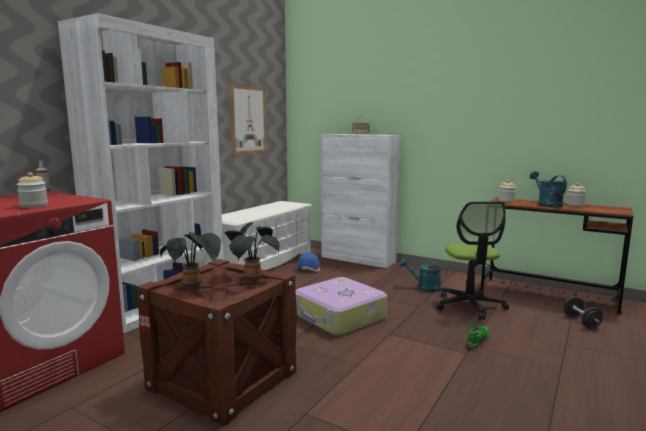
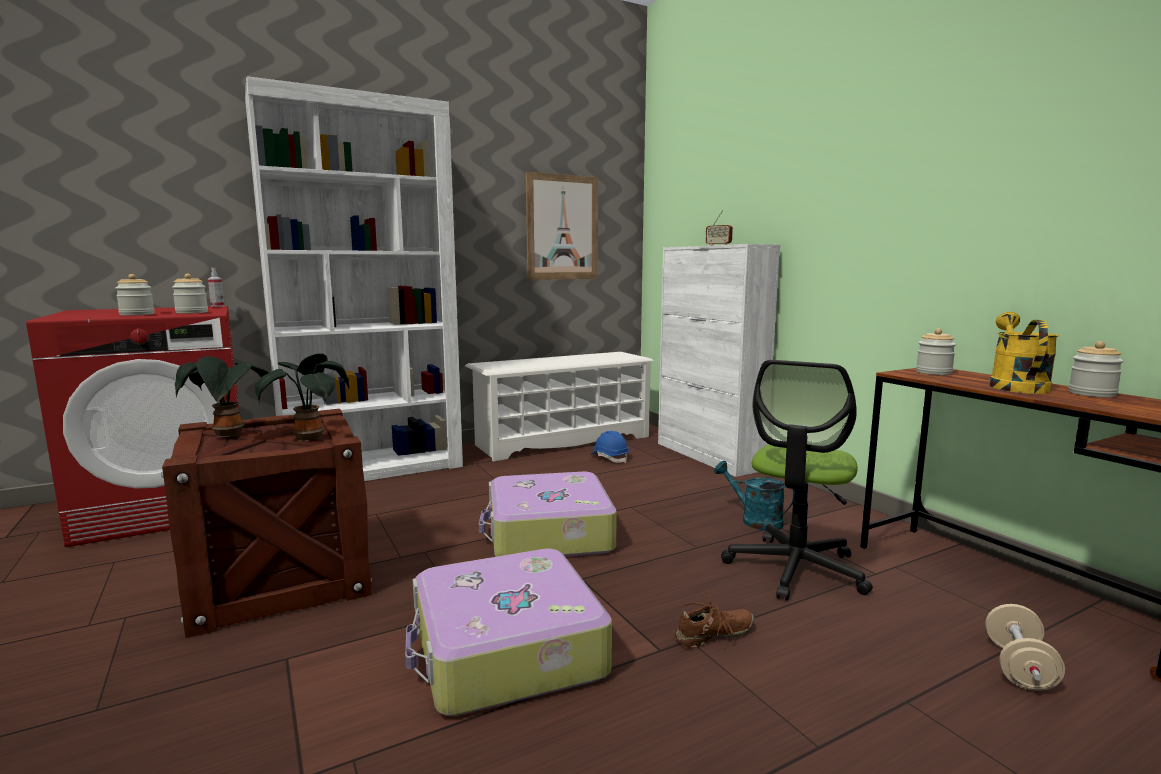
camera: 30 degrees right, 0 degrees up
(70, 200) = (192, 312): none -> jar
(406, 374) = (506, 651): none -> suitcase
(477, 341) = (714, 635): green shoe -> brown shoe
(546, 204) = (1015, 386): turquoise watering can -> yellow watering can
(581, 322) = (1019, 668): black dumbbell -> beige dumbbell

